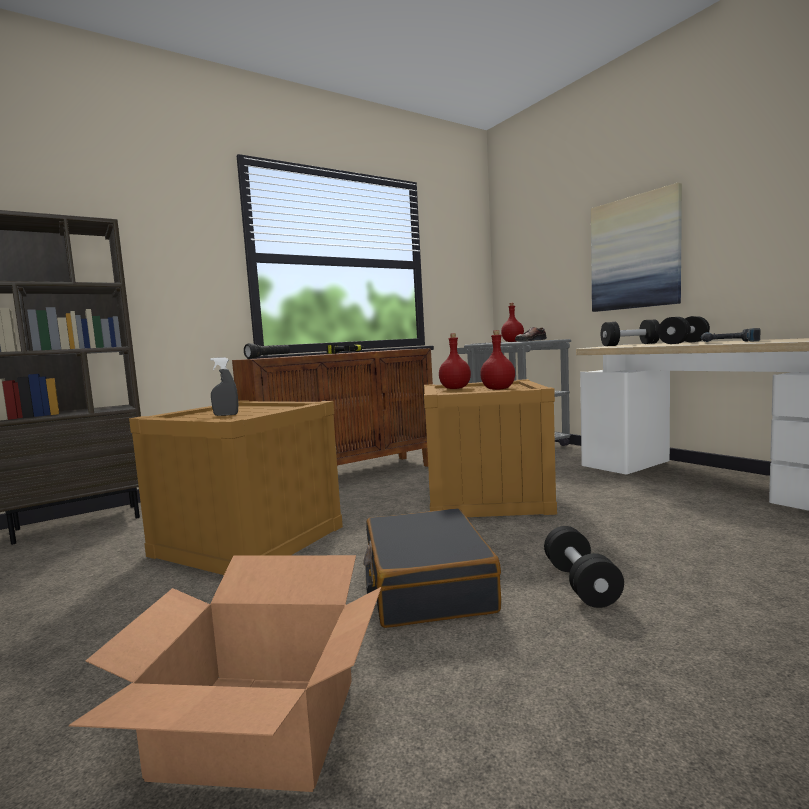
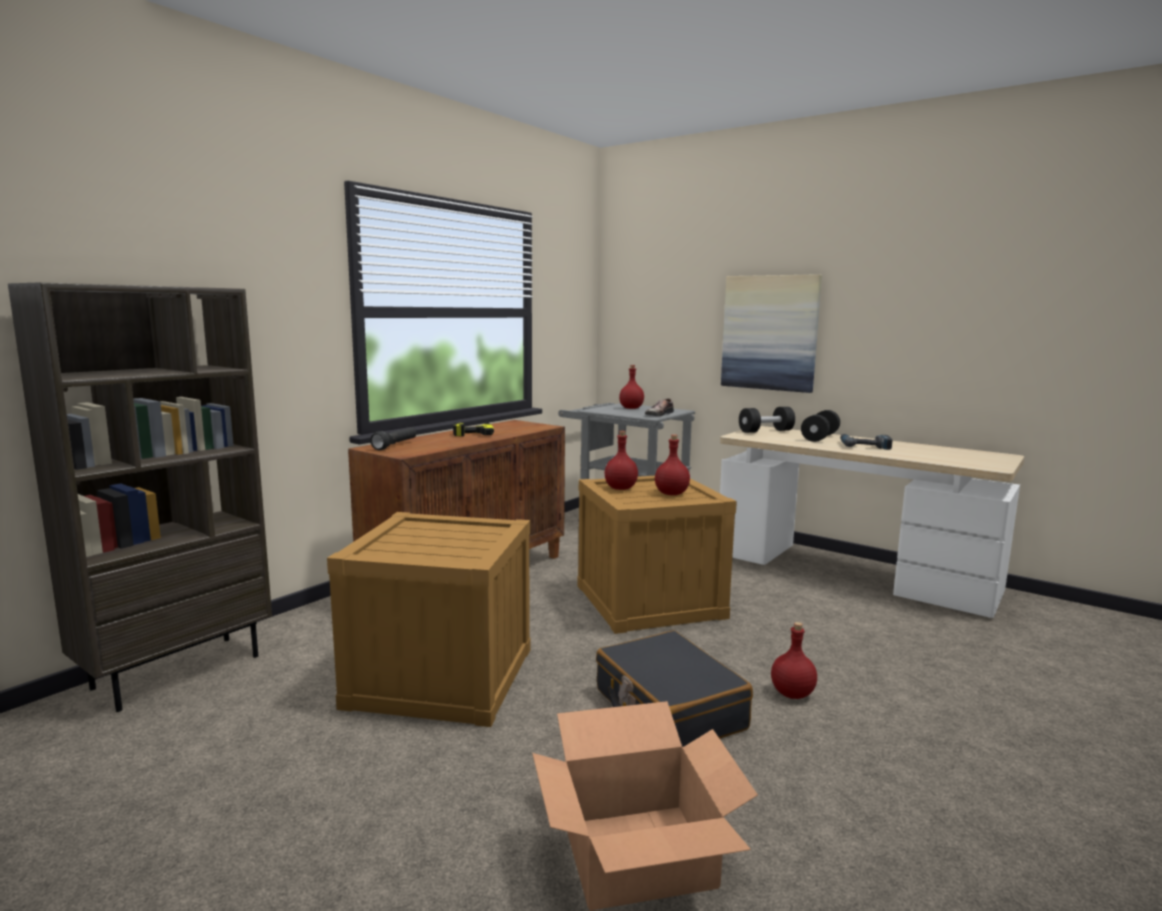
camera: 20 degrees left, 5 degrees up
(226, 415) = (434, 547): grey spray bottle -> none
(581, 584) = (793, 694): black dumbbell -> red bottle

